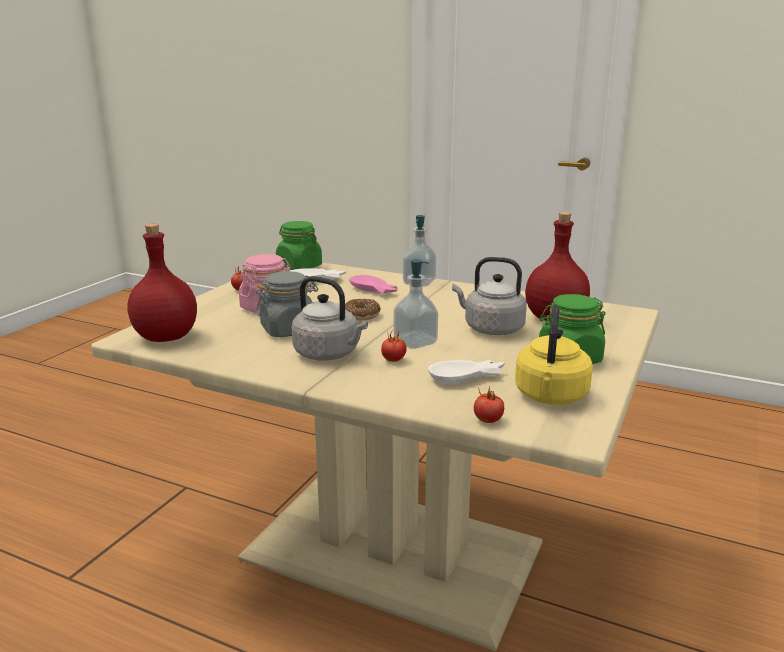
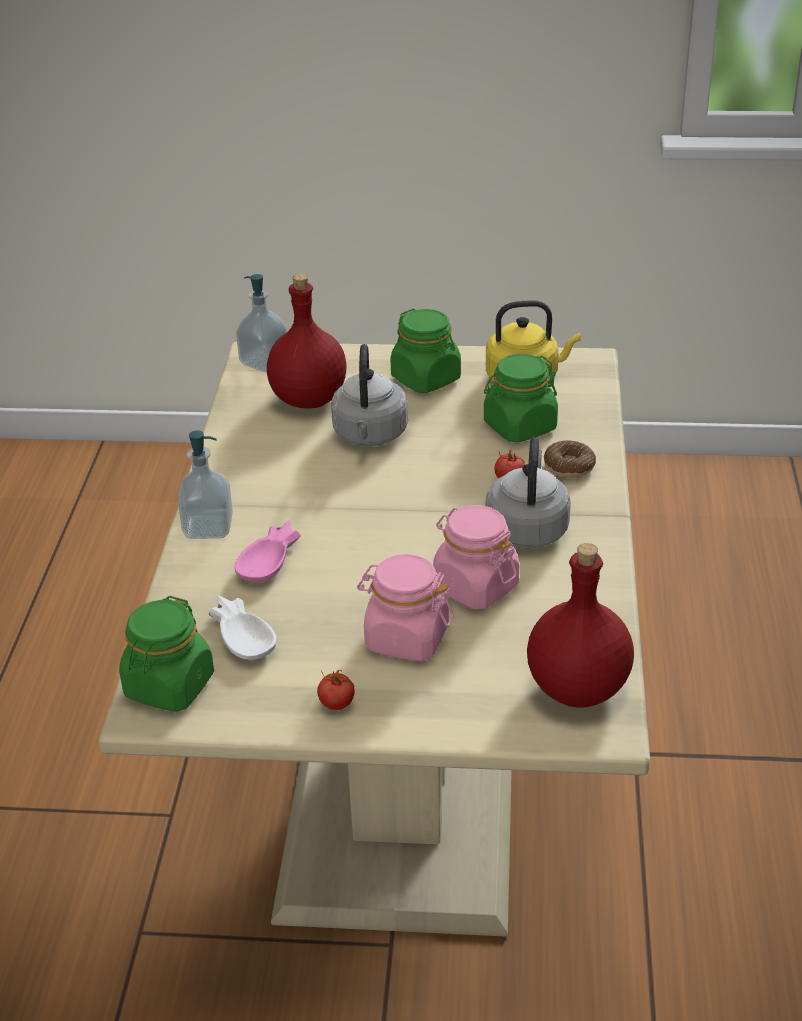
camera: 110 degrees left, 15 degrees up
(288, 330) = (475, 586): grey jar -> pink jar
(361, 315) = (383, 541): donut -> donut (569, 466)
(415, 342) = (448, 478): soap dispenser -> soap dispenser (264, 362)
(467, 378) = (519, 426): white bowl -> green jar
(488, 420) = (597, 402): tomato -> none

